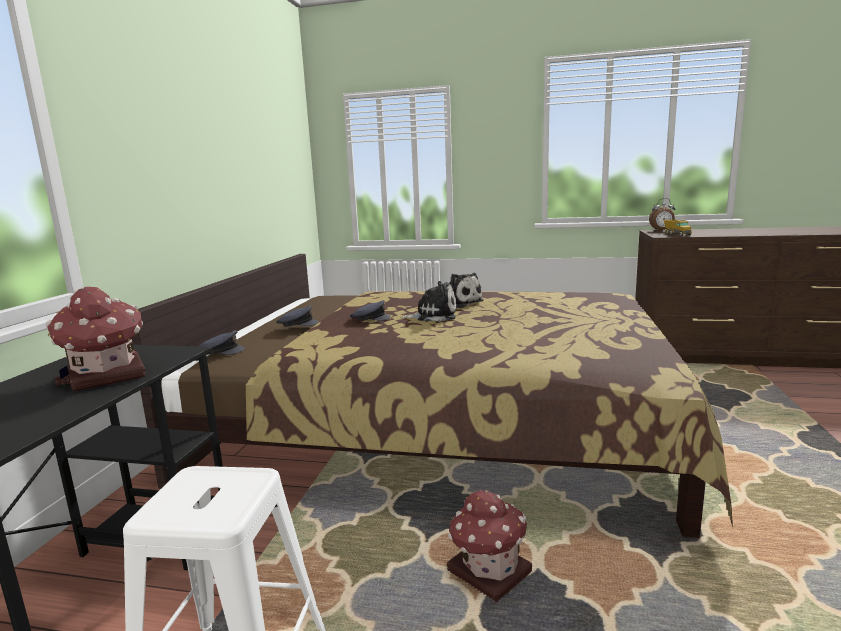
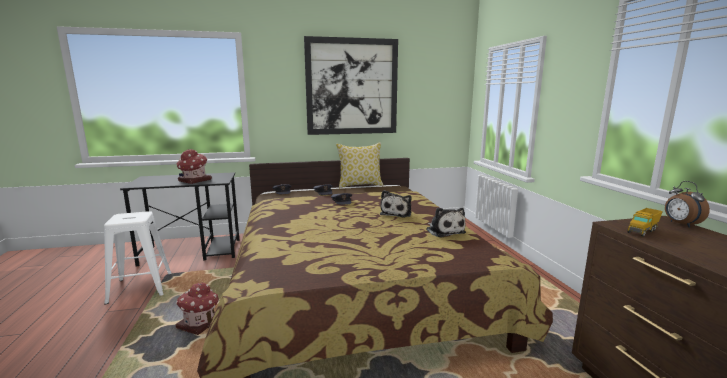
camera: 65 degrees right, 0 degrees up
(213, 137) = (352, 87): none -> picture
(274, 310) = (360, 185): none -> pillow
(433, 316) = (357, 212): plush toy -> plush toy (444, 231)

